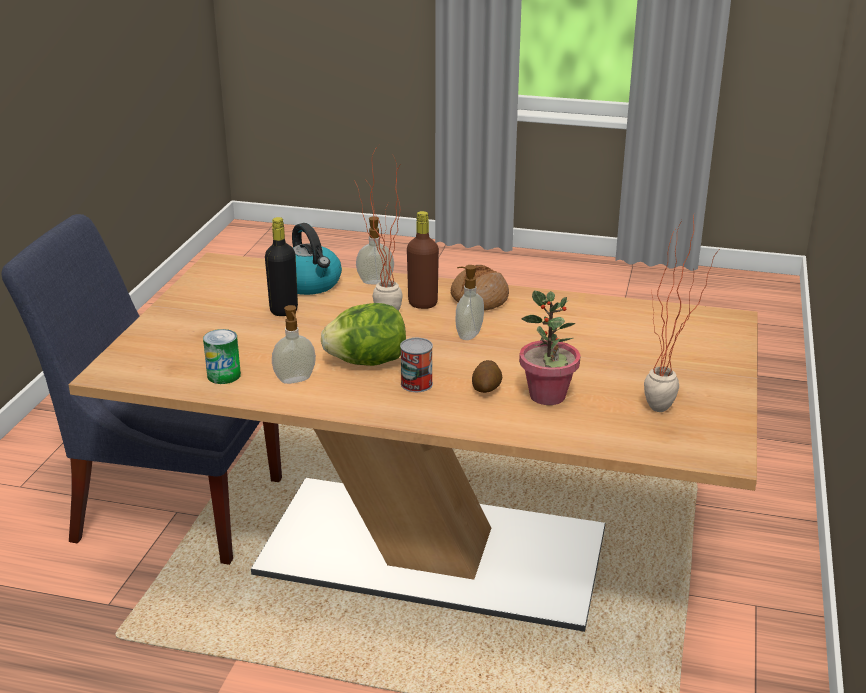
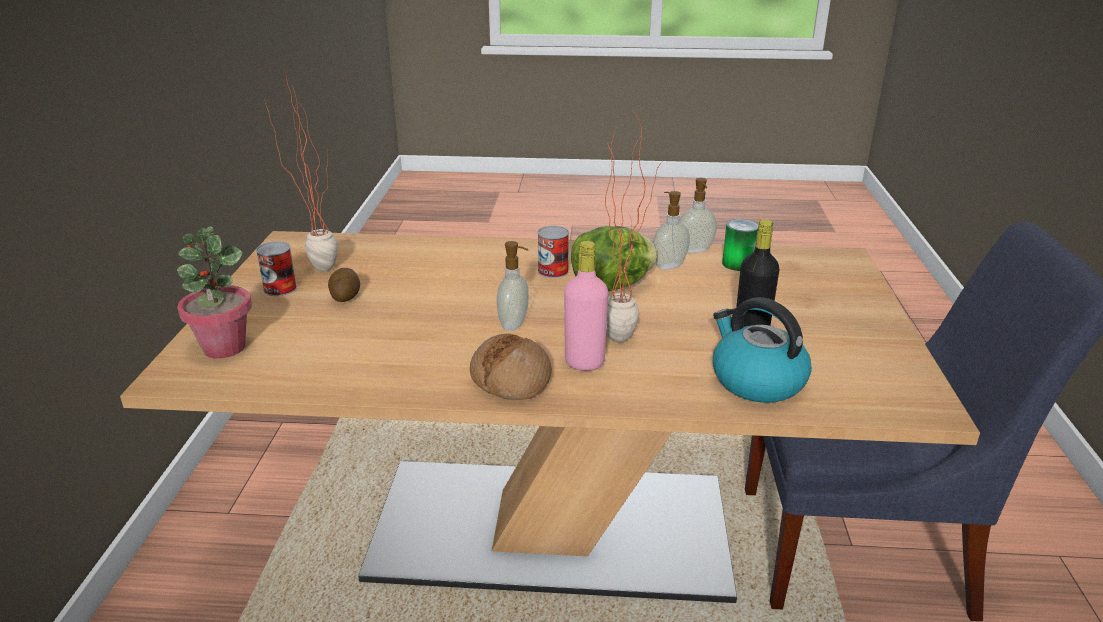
camera: 170 degrees right, 0 degrees up
(375, 281) = (669, 394): soap dispenser -> soap dispenser (695, 250)
(422, 303) = (584, 362): brown bottle -> pink bottle
(486, 388) = (485, 272): potato -> potato (345, 296)
(547, 396) = (427, 271): potted plant -> potted plant (224, 347)
(693, 388) = (280, 288): none -> can

